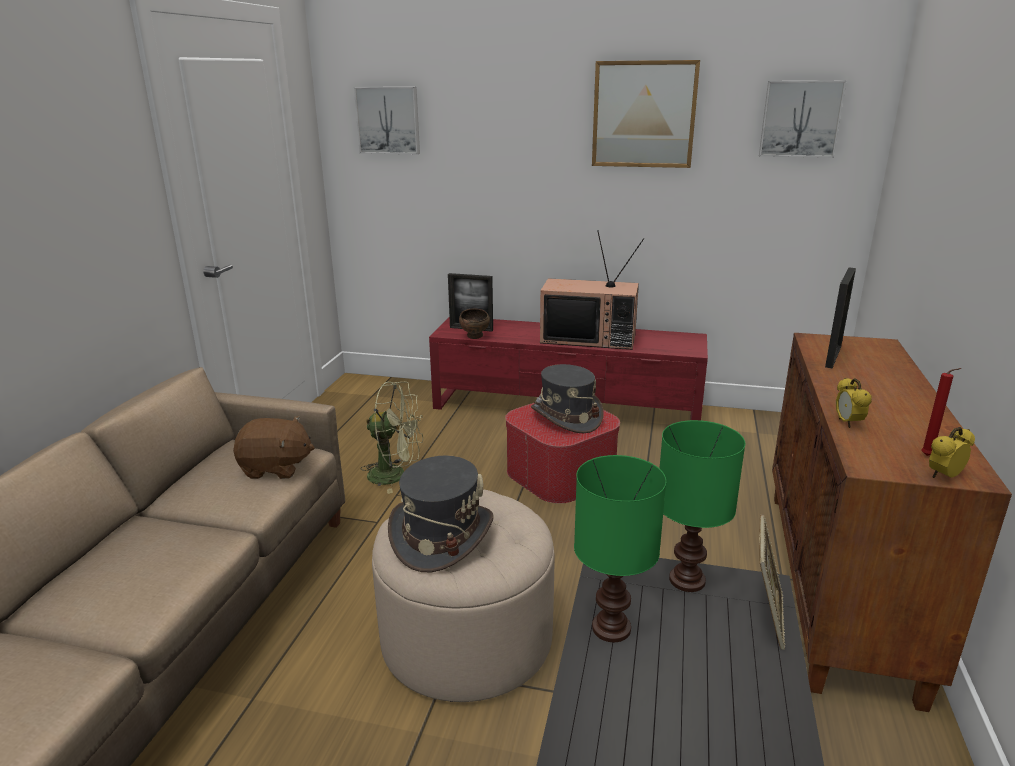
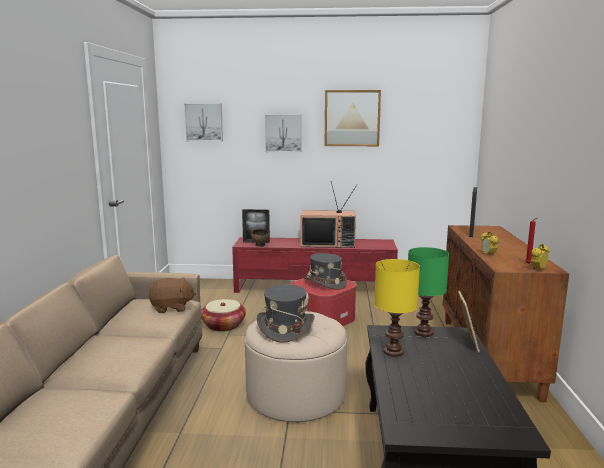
camera: 10 degrees left, 10 degrees down
(395, 475) = (223, 325): green fan -> basket
(611, 629) = (394, 352): green table lamp -> yellow table lamp
(800, 119) = (434, 120): picture -> picture (283, 133)

